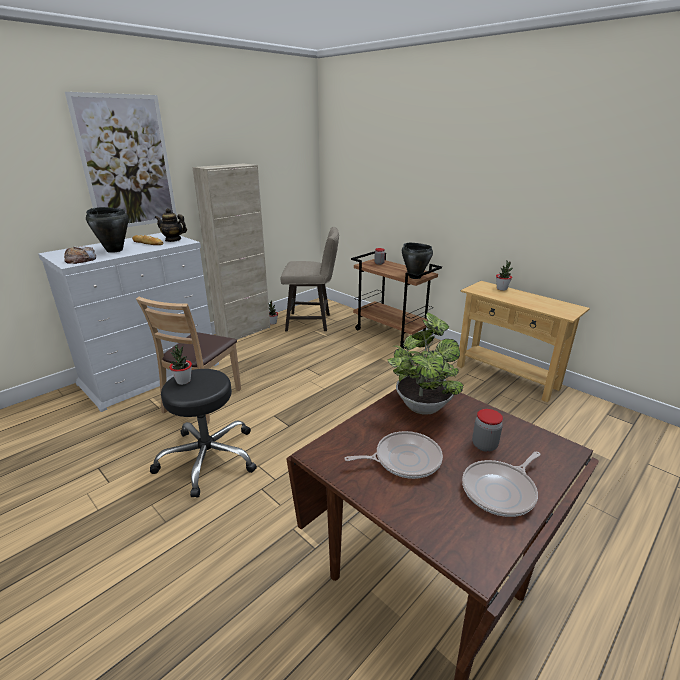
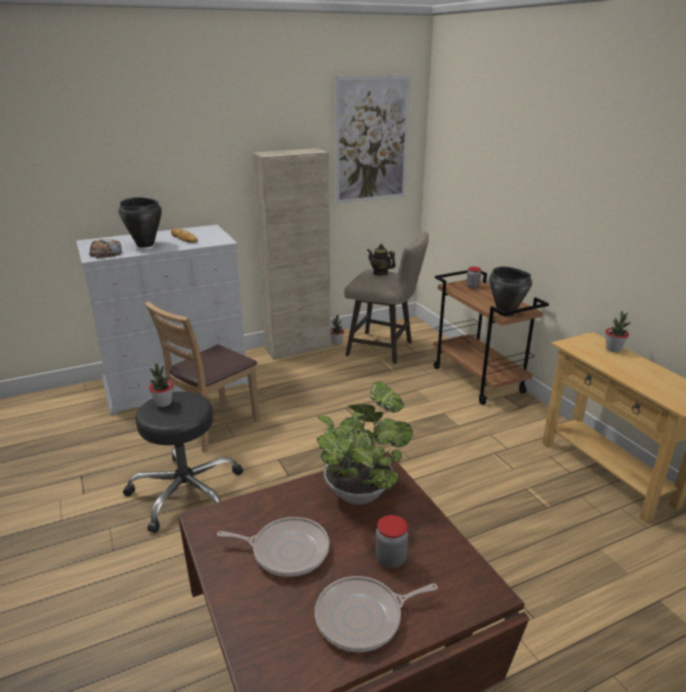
camera: 20 degrees right, 0 degrees up
(127, 163) = (178, 148): picture -> picture (371, 140)
(173, 240) = (212, 237): teapot -> teapot (380, 273)

